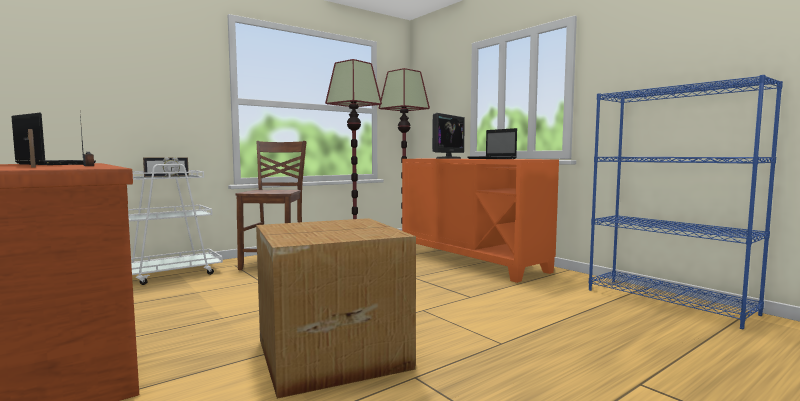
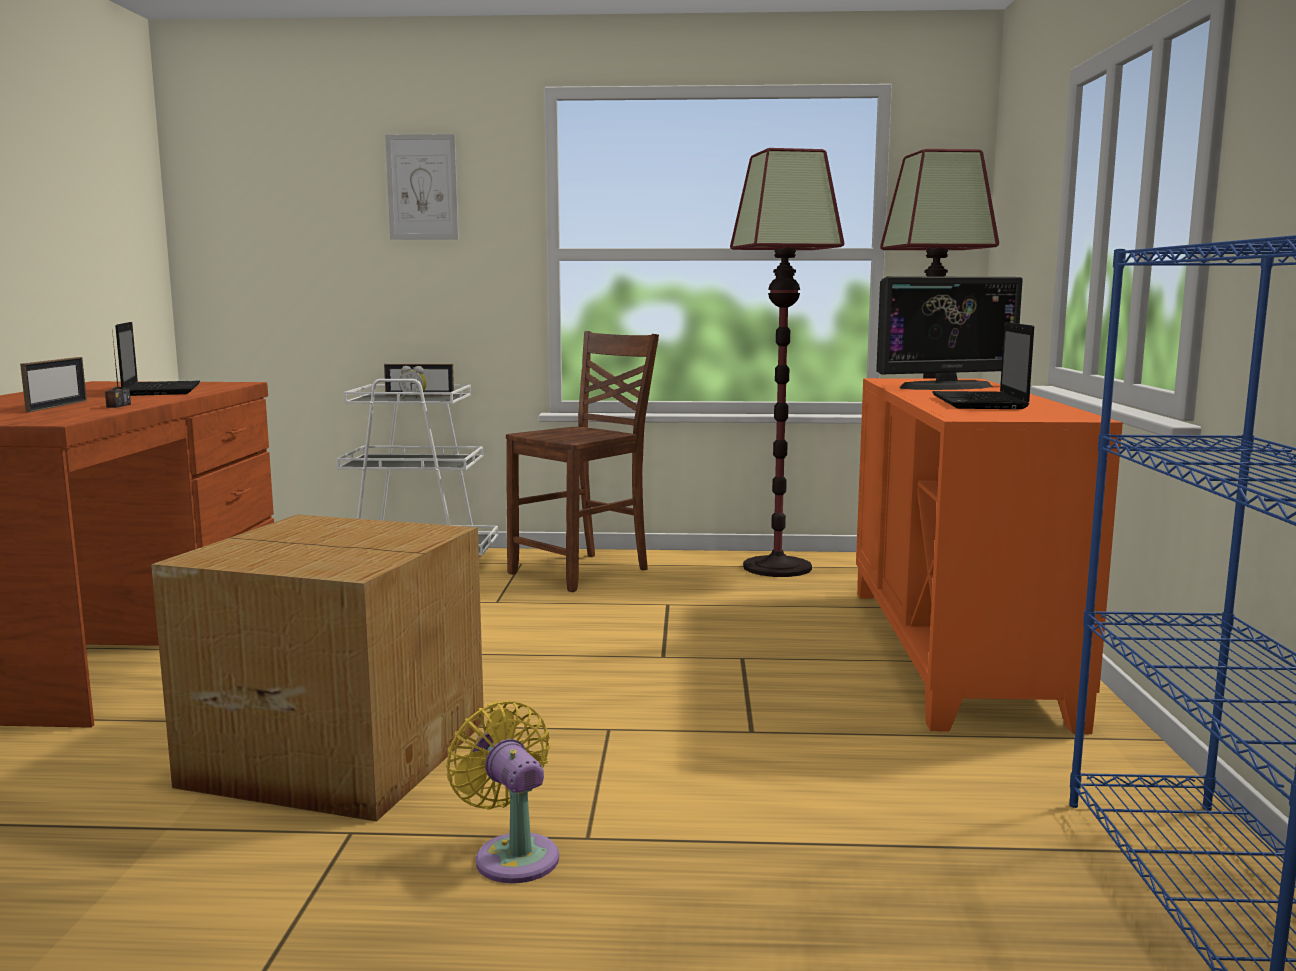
camera: 40 degrees right, 5 degrees up
(156, 56) = (422, 187): none -> picture
(492, 358) = (513, 855): none -> yellow fan

